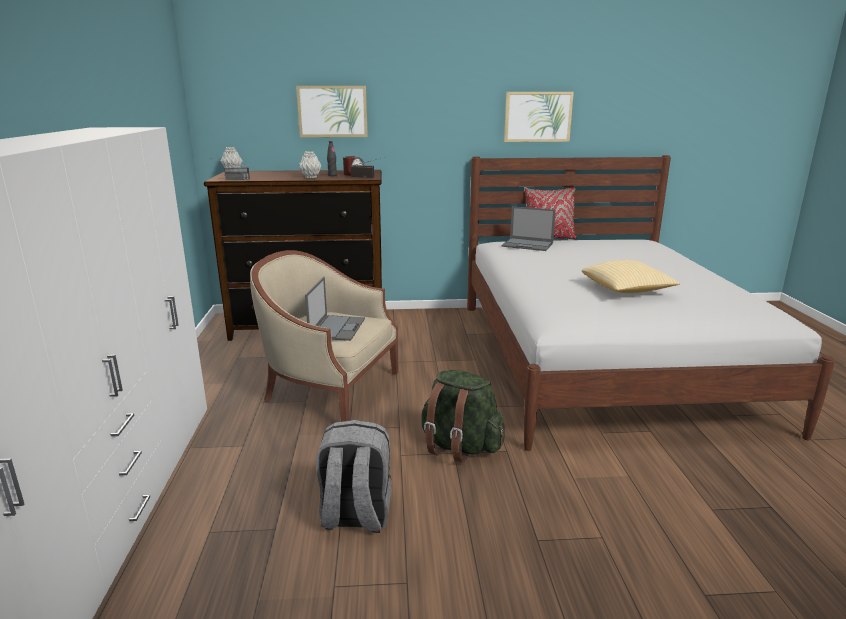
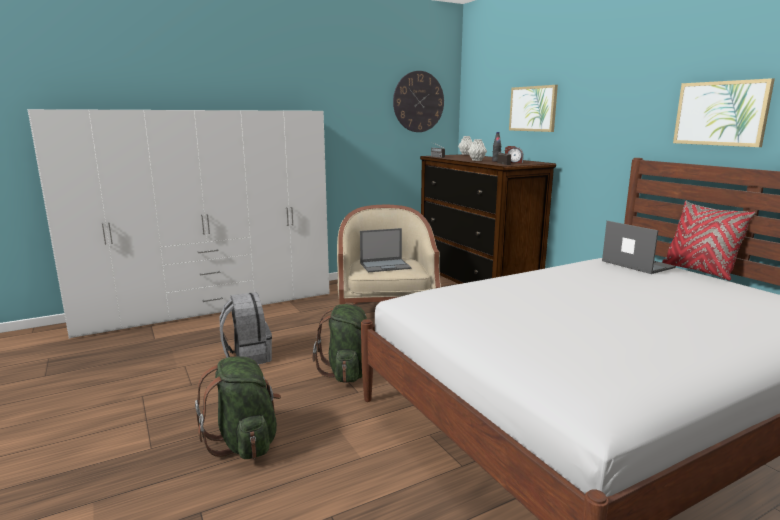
camera: 65 degrees right, 5 degrees down
(165, 102) = (418, 102): none -> wall clock
(528, 245) = (636, 264): laptop -> laptop turned 150 degrees clockwise
(581, 546) = (245, 442): none -> green backpack
(626, 290) = (544, 311): pillow -> none

